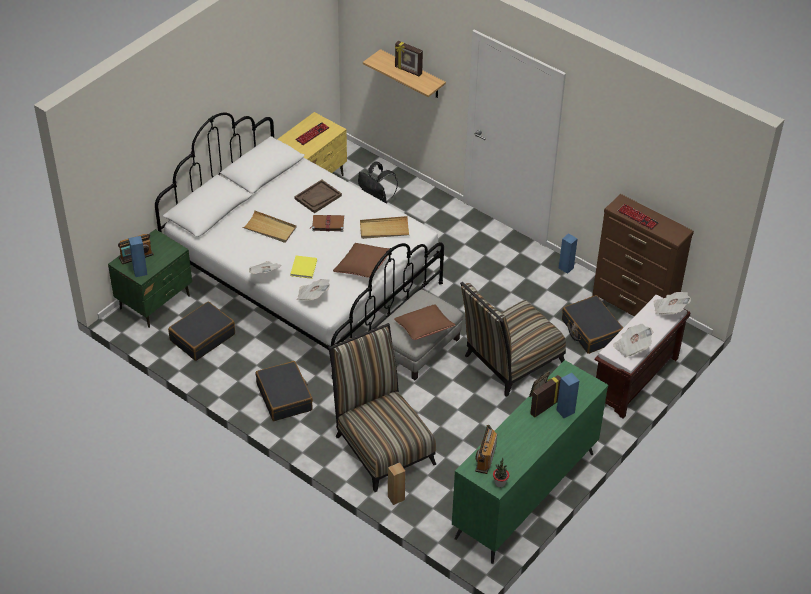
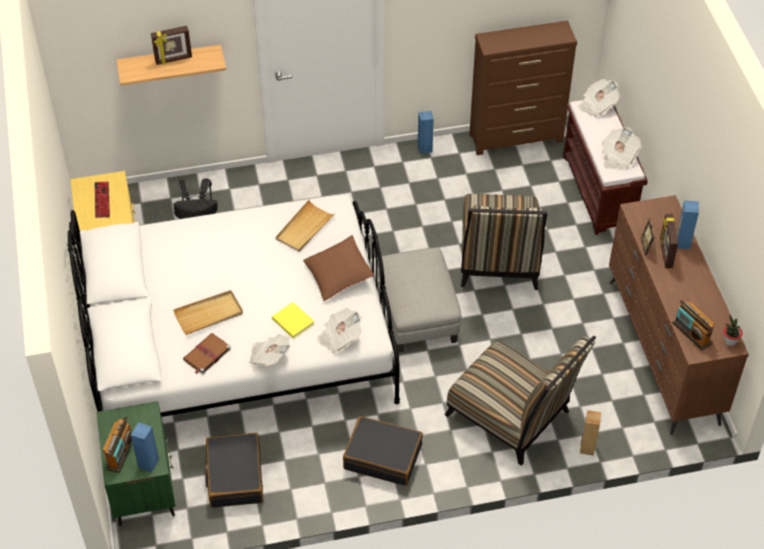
camera: 50 degrees left, 5 degrees up
(318, 197) = (205, 250): brown tray -> none
(327, 224) = (251, 265): brown book -> brown book (206, 355)
(382, 445) = (513, 417): chair -> chair turned 150 degrees counterclockwise
(424, 328) = (436, 286): brown pillow -> none
(524, 495) = (662, 352): green dresser -> brown dresser
(591, 331) = (515, 182): black suitcase -> none
(637, 217) = (517, 42): keyboard -> none

